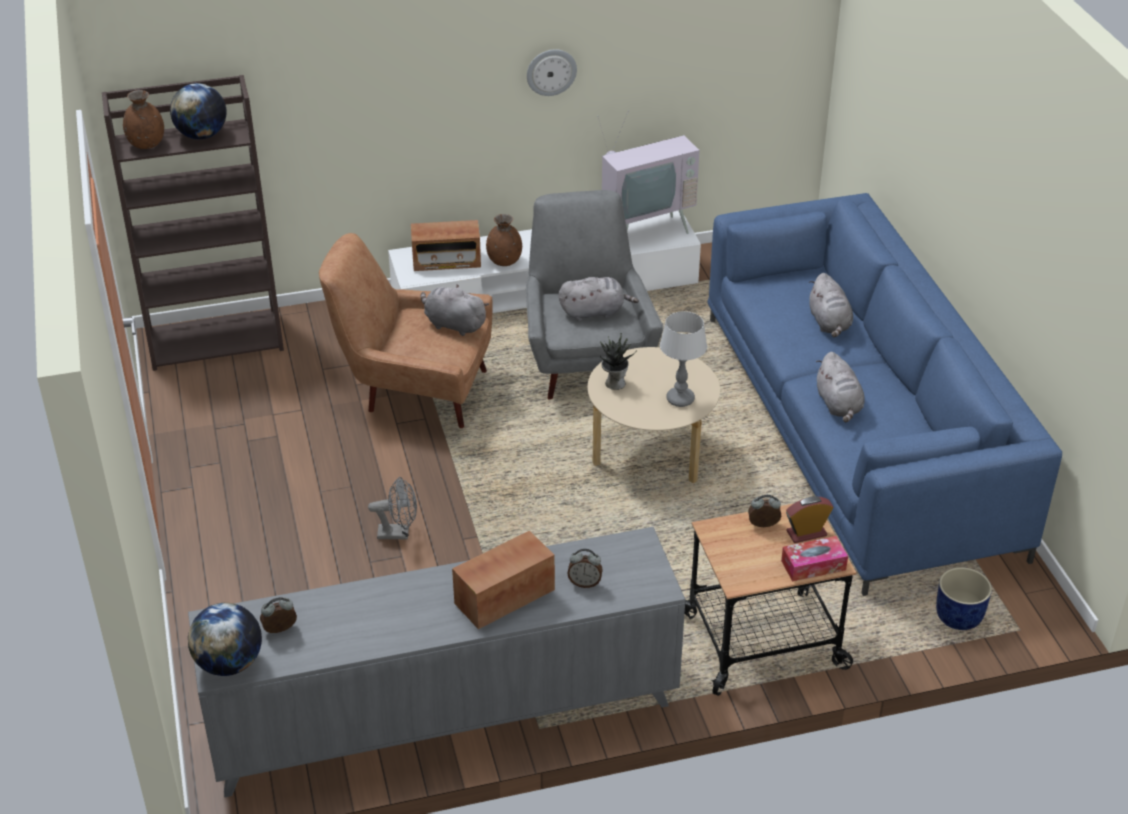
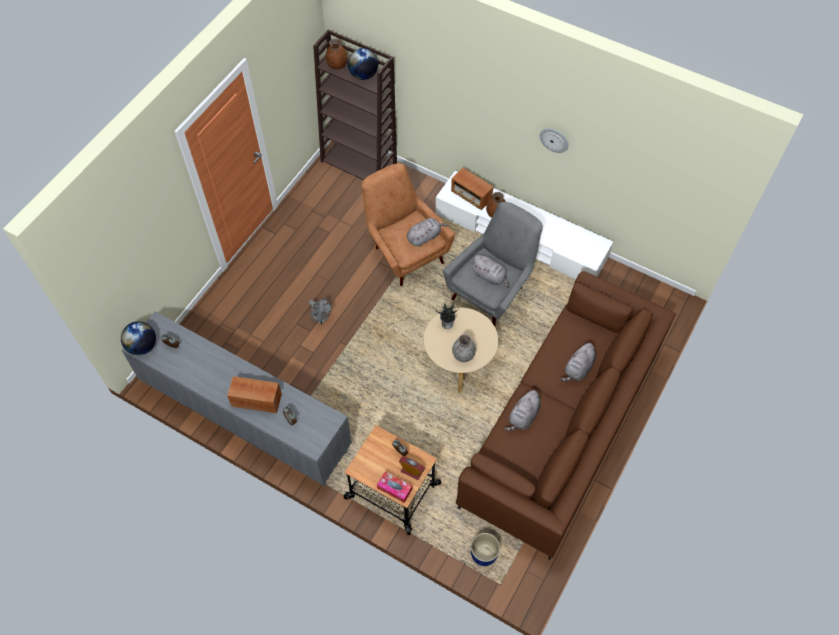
camera: 45 degrees right, 20 degrees up
(453, 324) = (424, 237): grey plush toy -> grey plush toy turned 75 degrees clockwise
(644, 230) = (579, 242): television -> none
(680, 399) = (463, 355): table lamp -> grey vase
(856, 432) = (561, 426): blue sofa -> brown sofa

